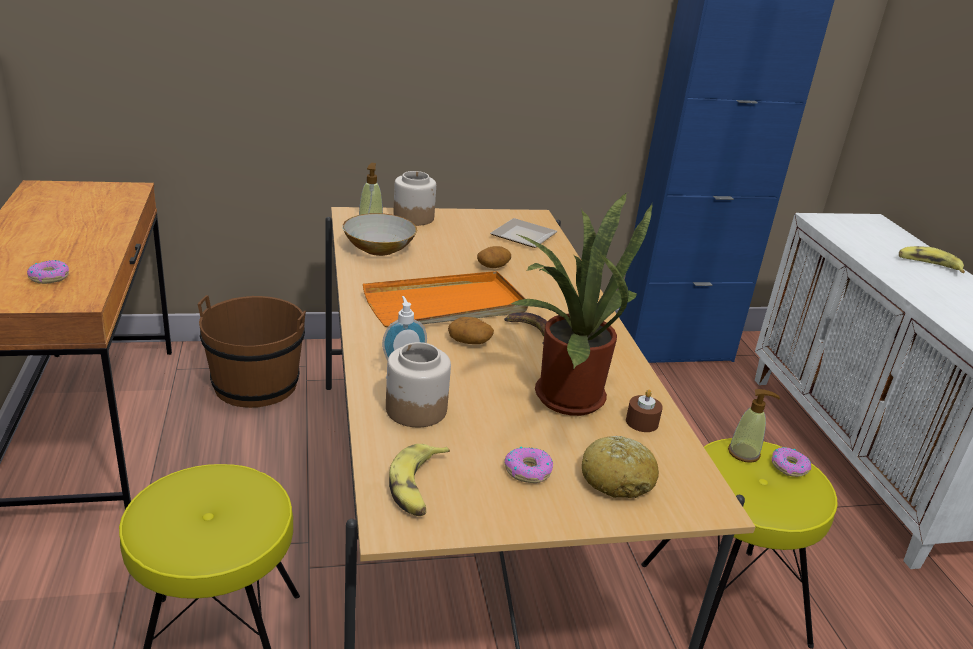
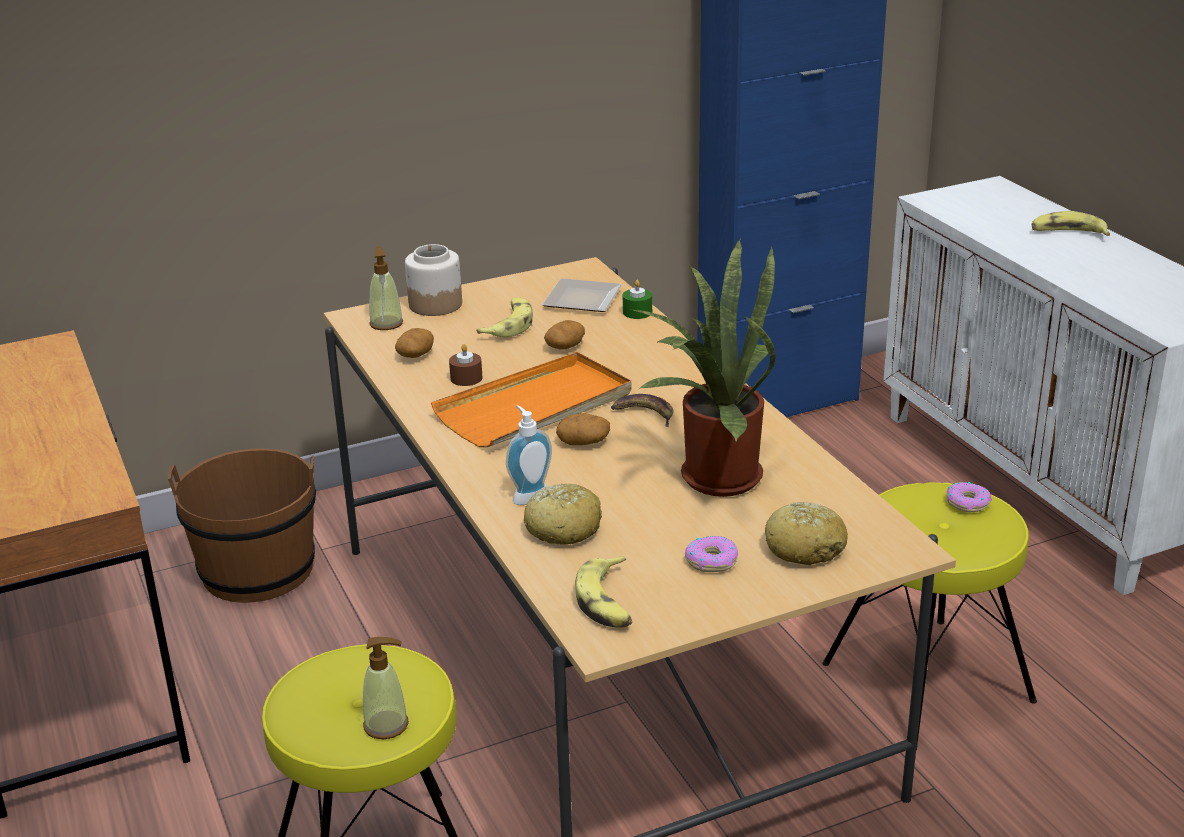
camera: 10 degrees left, 0 degrees up
(49, 277) = (44, 479): donut -> none
(378, 248) = (415, 355): bowl -> potato
(415, 409) = (563, 528): jar -> bread
(459, 242) = (509, 325): none -> banana
(560, 253) = (637, 312): none -> green candle
(642, 422) = (808, 486): brown candle -> brown candle (466, 378)
(744, 453) = (915, 500): soap dispenser -> soap dispenser (386, 725)

